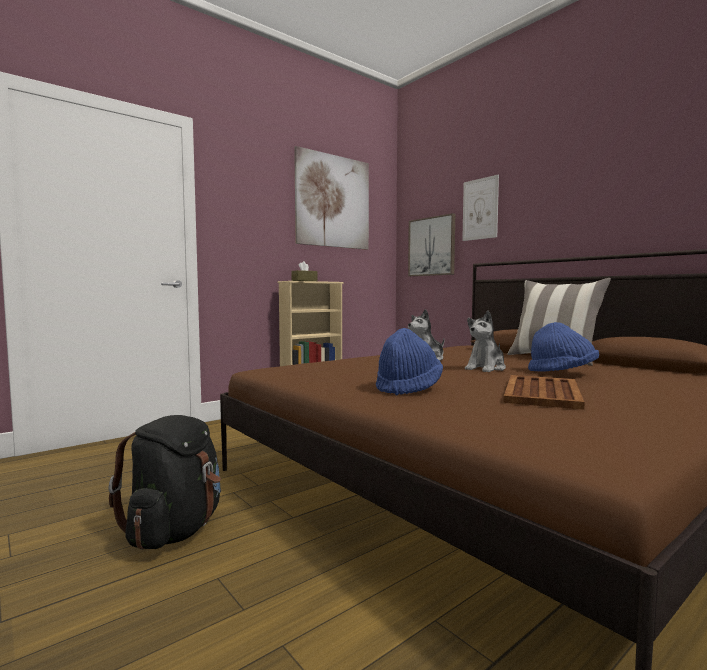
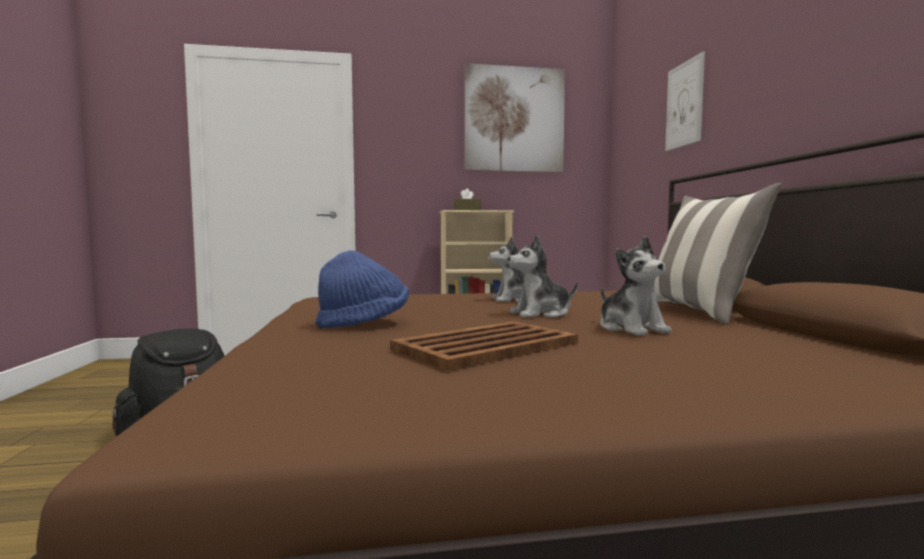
camera: 30 degrees right, 0 degrees up
(432, 246) = (638, 162): picture -> none
(562, 373) = (631, 328): blue hat -> plush toy

